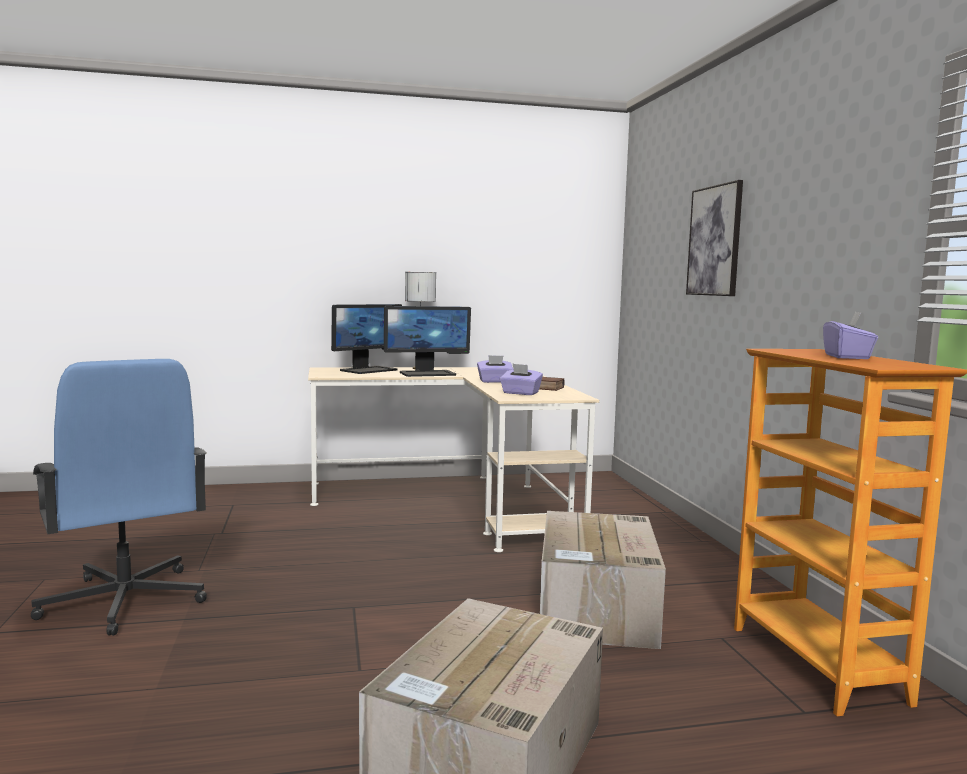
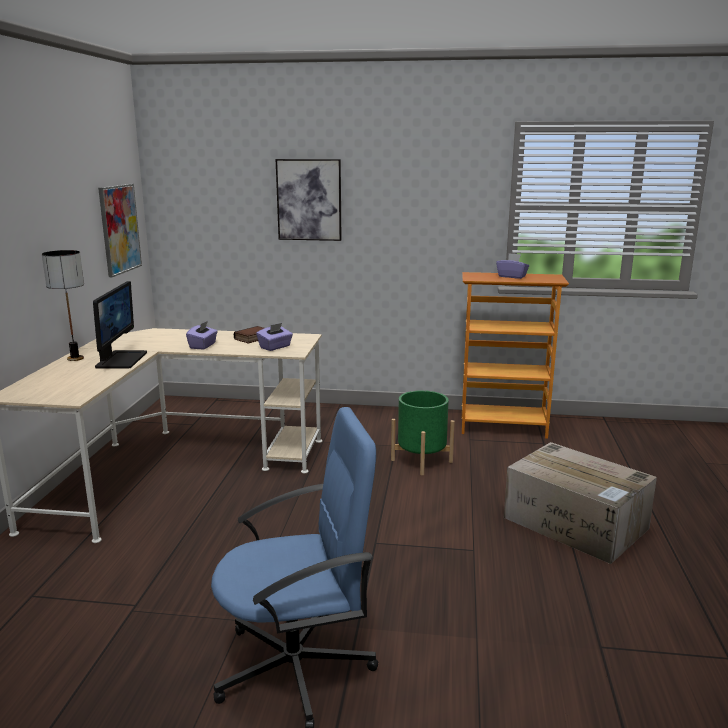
camera: 70 degrees left, 10 degrees up
(368, 370) = (57, 378): monitor -> none
(561, 274) = (119, 229): none -> picture
(597, 609) = (421, 461): cardboard box -> green planter

